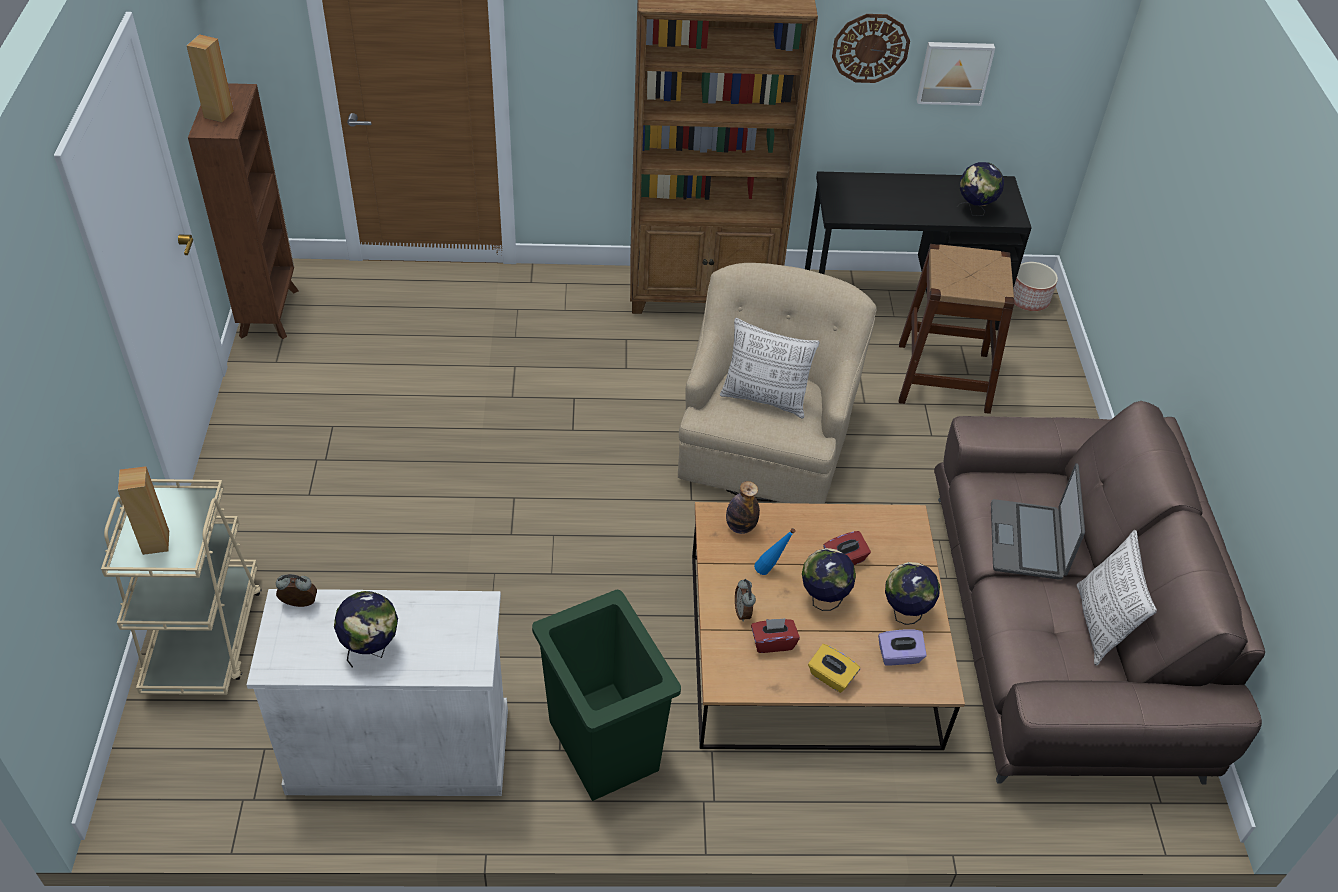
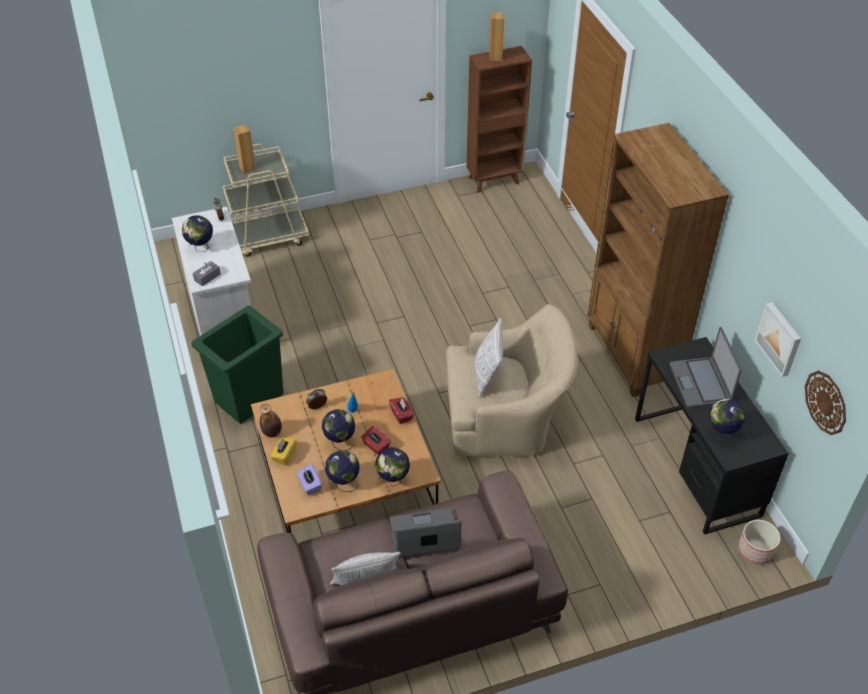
camera: 75 degrees right, 0 degrees up
(462, 654) = (207, 277): none -> grey tissue box
(740, 527) = (382, 392): bottle -> bottle (272, 432)
(773, 642) = (300, 424): red tissue box -> red tissue box (401, 415)
(870, 48) = (747, 277): wall clock -> wall clock (826, 402)
(892, 200) = (700, 383): none -> laptop
(914, 556) = (393, 480): none -> globe
(943, 377) = (626, 506): brown stool -> none

